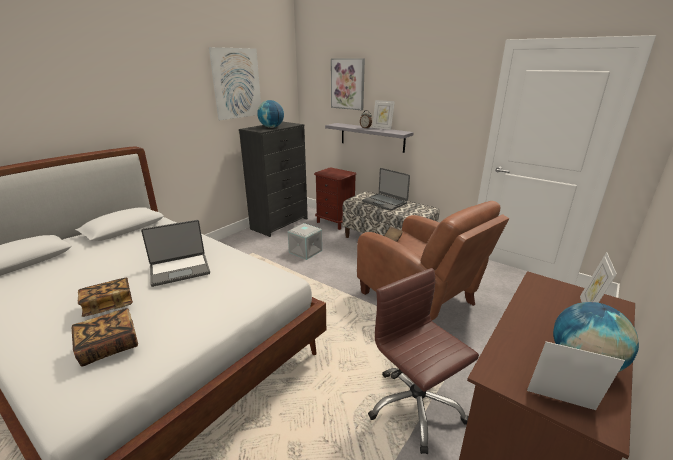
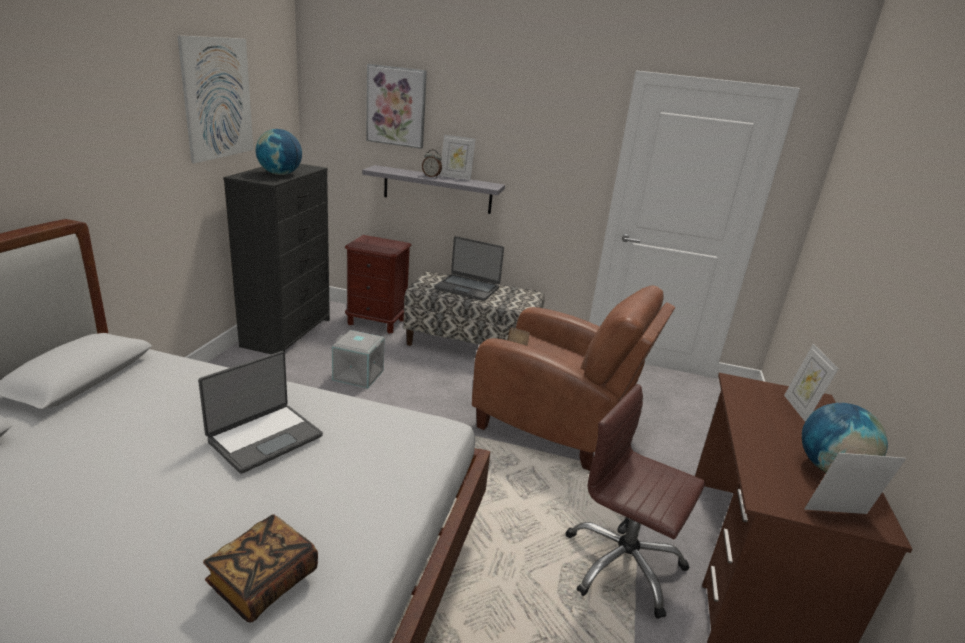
camera: 25 degrees left, 0 degrees up
(109, 305) = (194, 519): book -> none

